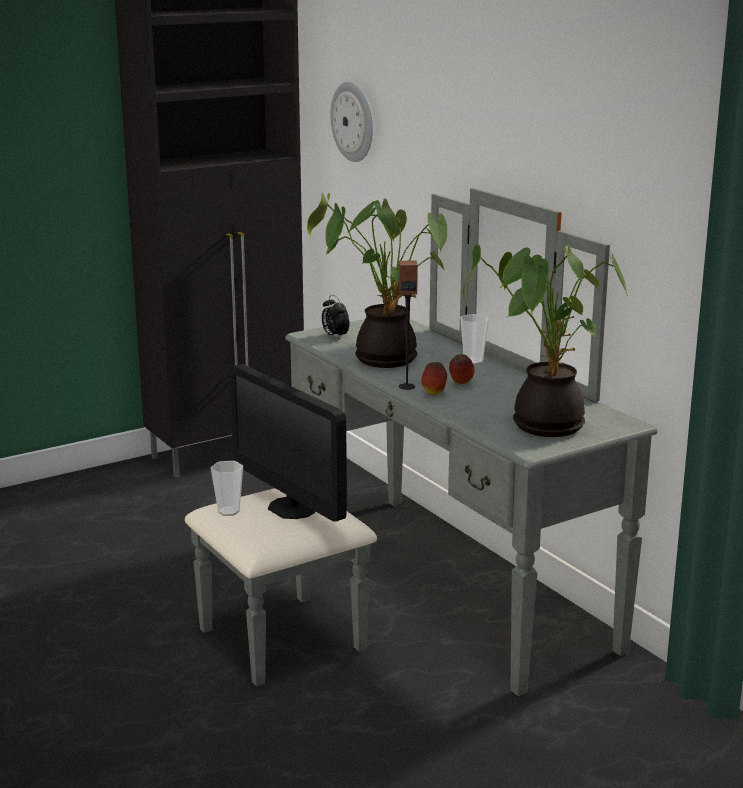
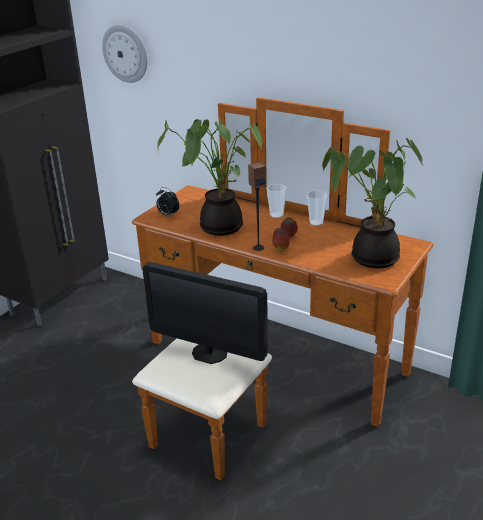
camera: 25 degrees left, 10 degrees up
(228, 511) = (169, 369): cup -> cup (316, 223)
(412, 597) = (263, 373): grey dresser -> brown dresser

